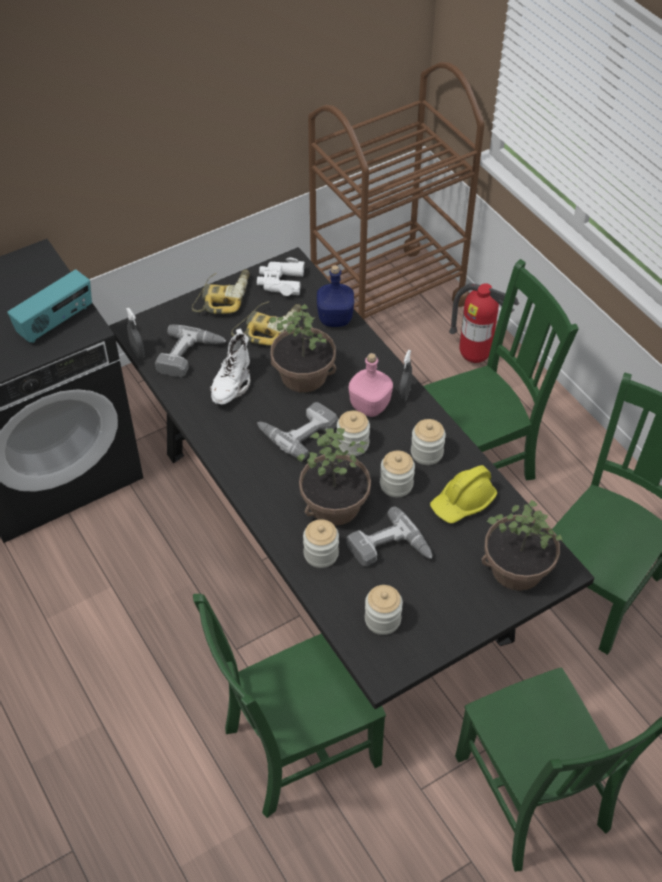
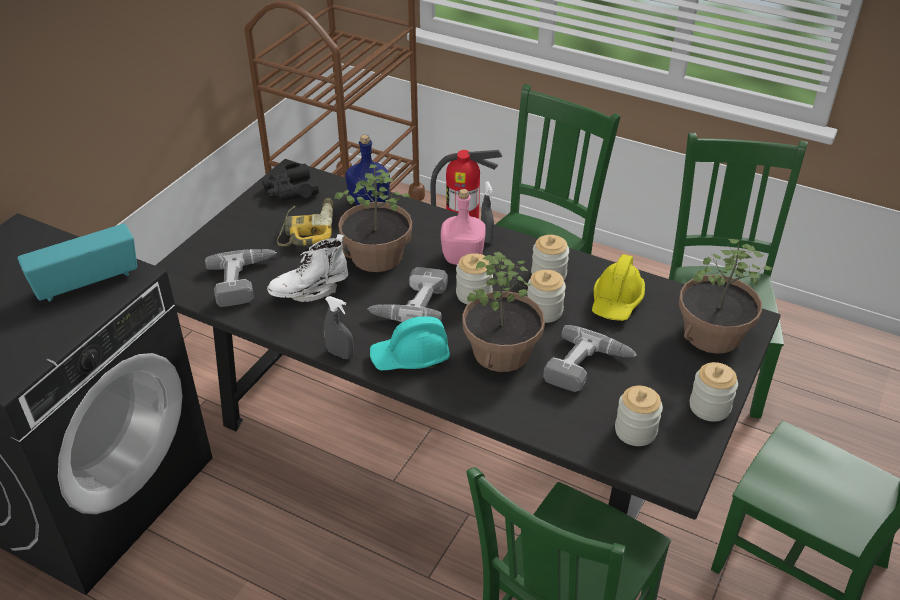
camera: 30 degrees left, 10 degrees down
(56, 322) = (87, 282): radio -> radio turned 135 degrees counterclockwise
(137, 352) = (182, 297): grey spray bottle -> grey spray bottle (340, 354)
(223, 296) = (240, 220): power drill -> none
(231, 386) = (310, 290): white boot -> white boot turned 75 degrees clockwise
(264, 478) = (410, 357): none -> turquoise hard hat
(280, 282) = (290, 190): white binoculars -> black binoculars
(321, 554) = (525, 399): jar -> jar (709, 407)

